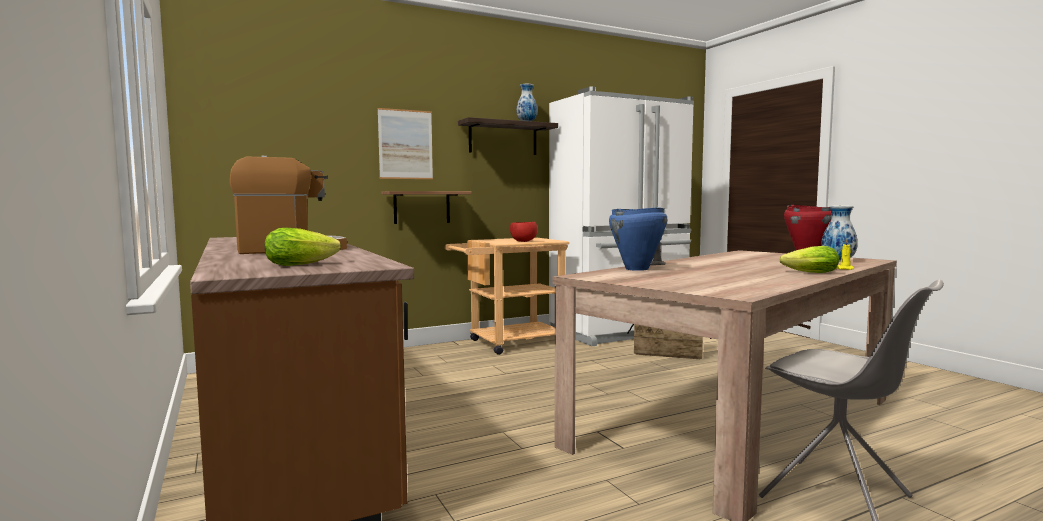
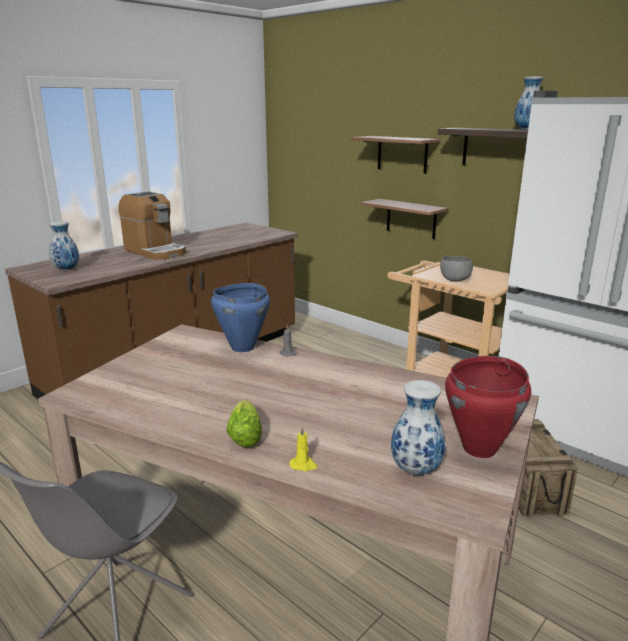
camera: 70 degrees right, 15 degrees up
(305, 264) = (66, 269): lettuce -> vase
(405, 144) = (402, 154): picture -> shelf
(523, 241) = (454, 280): red bowl -> grey bowl

